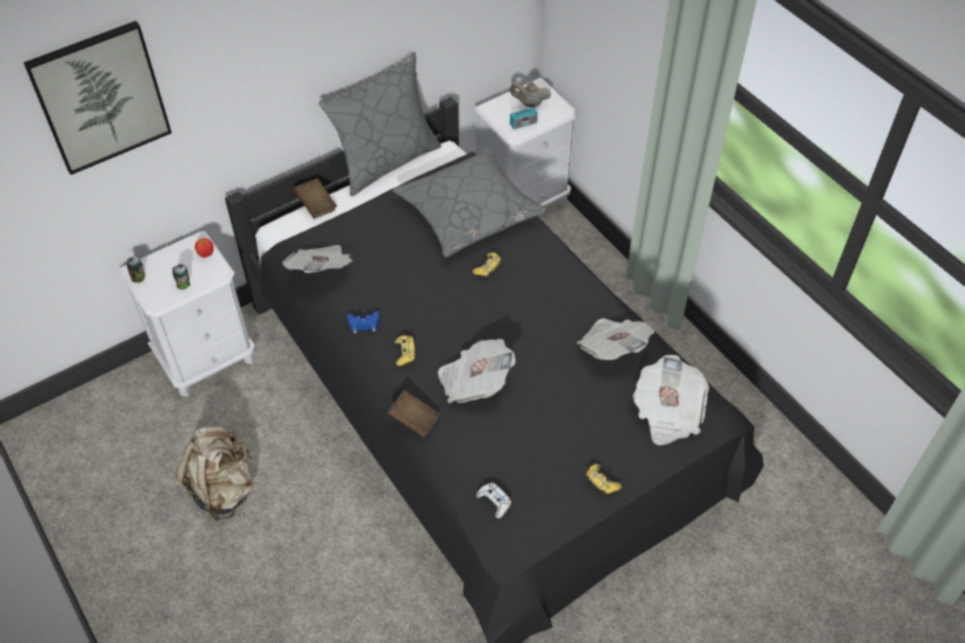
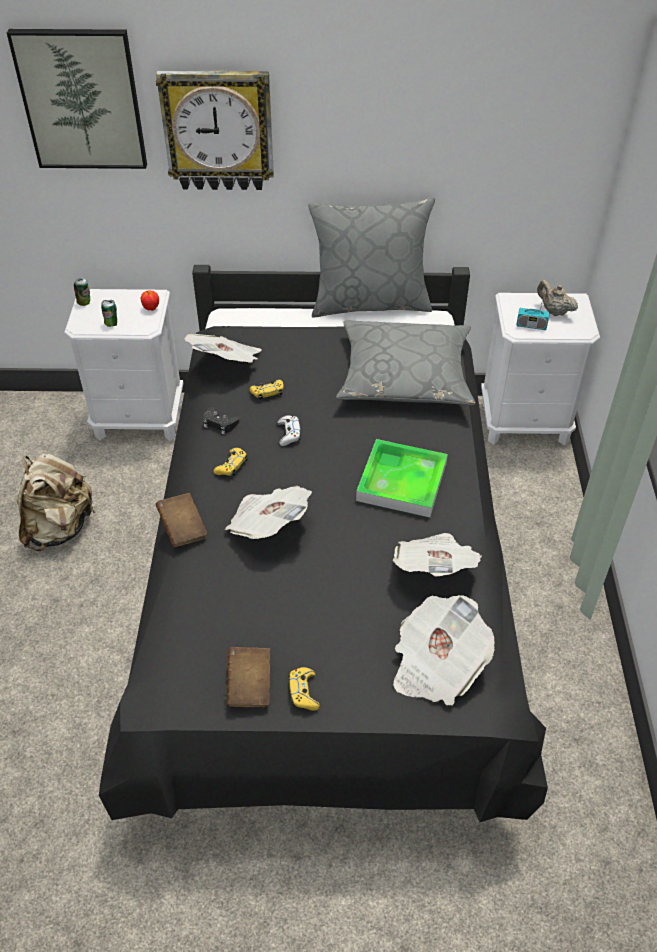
camera: 35 degrees right, 5 degrees down
(228, 72) = (218, 130): none -> wall clock
(316, 206) = (275, 311): brown book -> brown book (249, 685)
(364, 324) = (219, 424): blue game controller -> black game controller
(487, 267) = (377, 431): yellow game controller -> yellow game controller (267, 392)
(494, 501) = (183, 645): white game controller -> white game controller (289, 433)
(539, 297) = (402, 482): none -> tray

